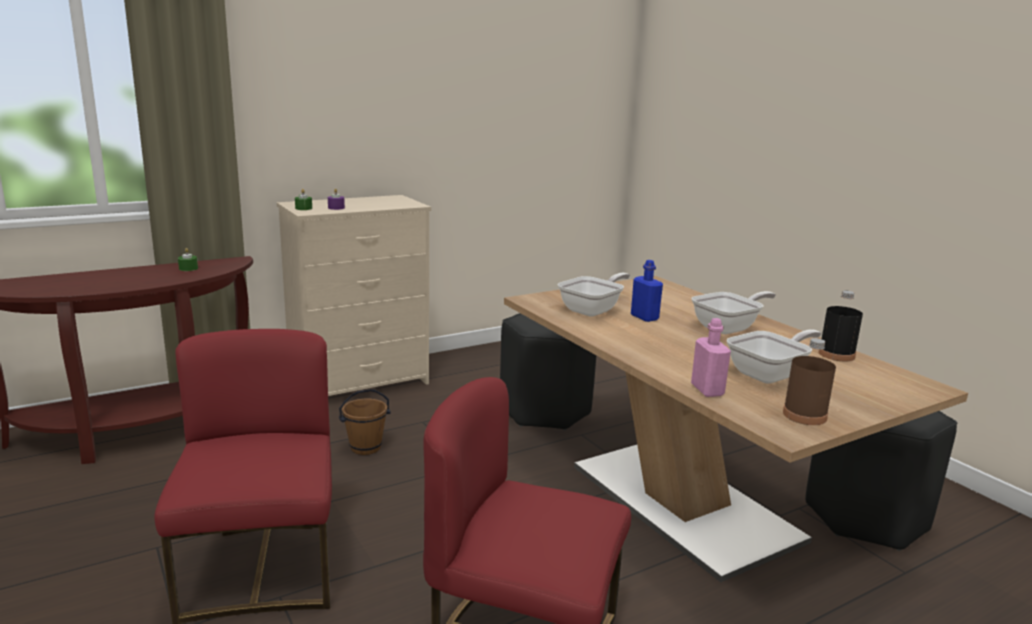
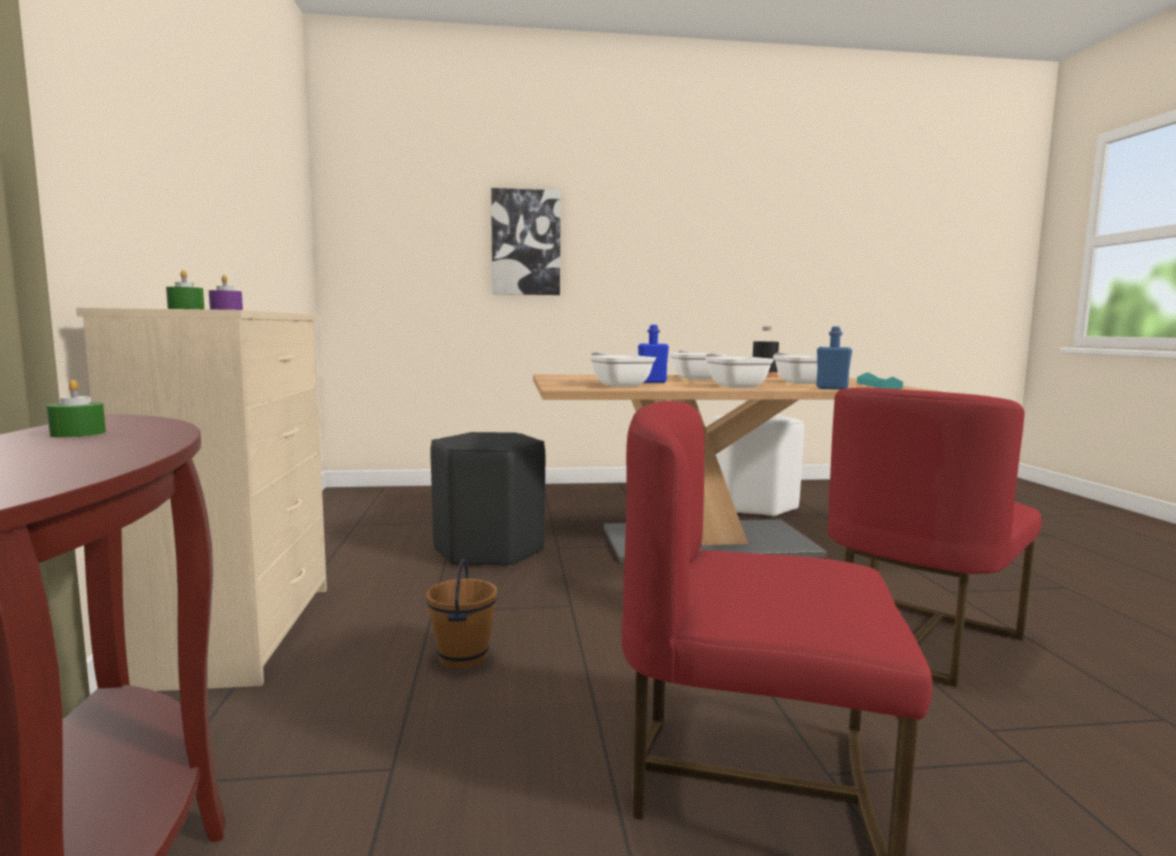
camera: 65 degrees left, 10 degrees down
(657, 348) = (734, 386): none -> frying pan
(707, 390) = (831, 388): pink bottle -> blue bottle
(780, 126) = (526, 243): none -> picture
(804, 415) = (878, 385): brown bottle -> turquoise tray
(866, 517) = (754, 506): black stool -> white stool

